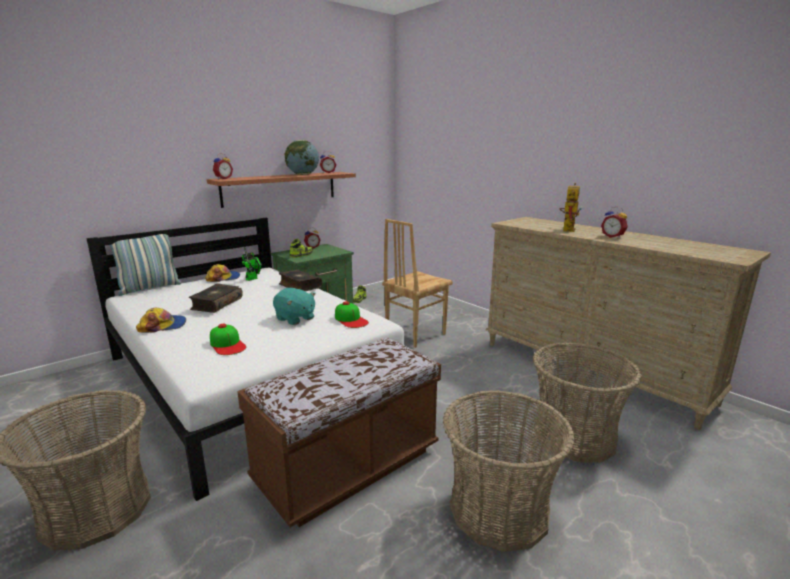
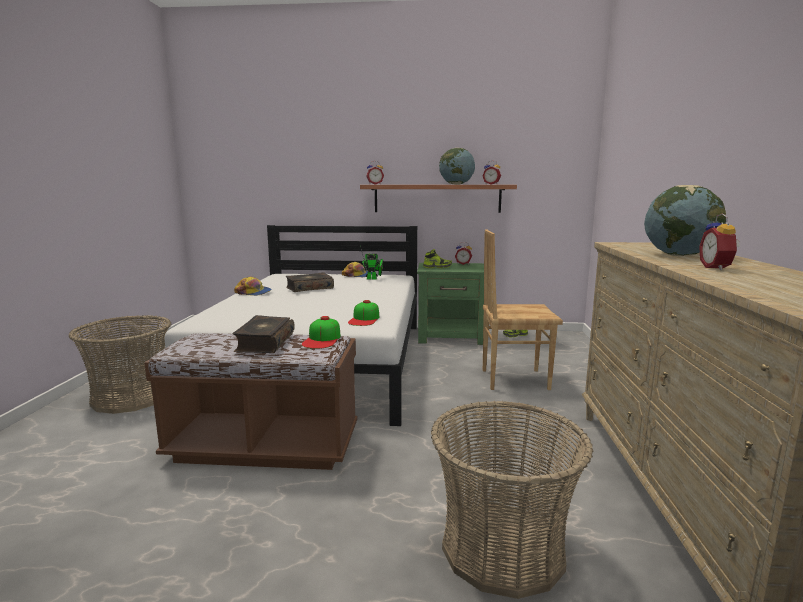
camera: 45 degrees right, 5 degrees down
(149, 288) = (303, 273): pillow -> none
(227, 344) = (253, 310): cap -> cap (322, 339)
(295, 319) = (331, 308): turquoise plush toy -> none
(299, 286) = (393, 290): book -> book (264, 343)
(498, 509) = (294, 547): basket -> none
(567, 229) = (679, 255): toy robot -> globe

